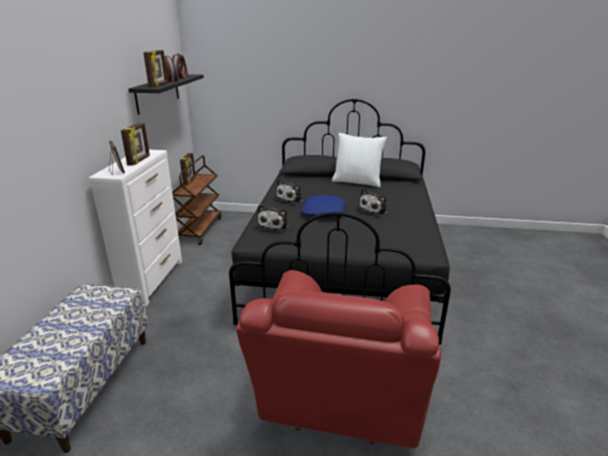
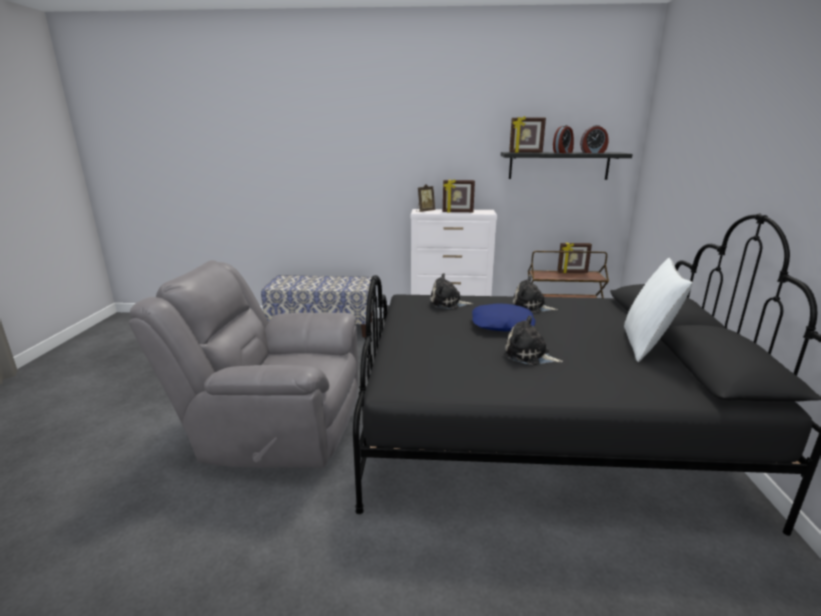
camera: 85 degrees right, 5 degrees down
(341, 406) = (274, 430): red armchair -> grey armchair

